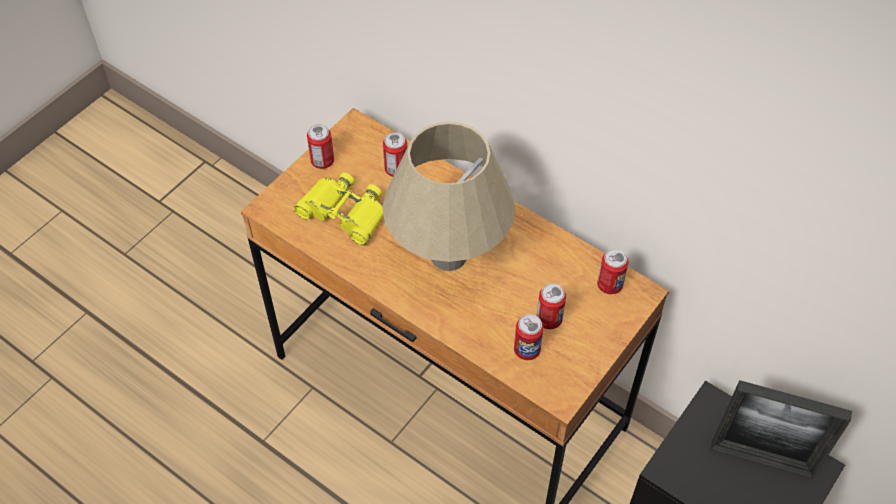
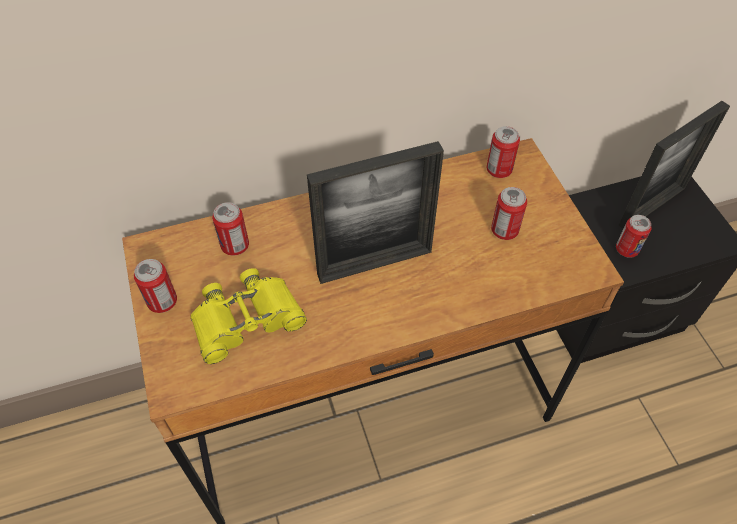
camera: 55 degrees left, 0 degrees up
(448, 256) = (374, 263): beige table lamp -> picture frame
(527, 350) = (526, 265): can -> can (626, 249)

